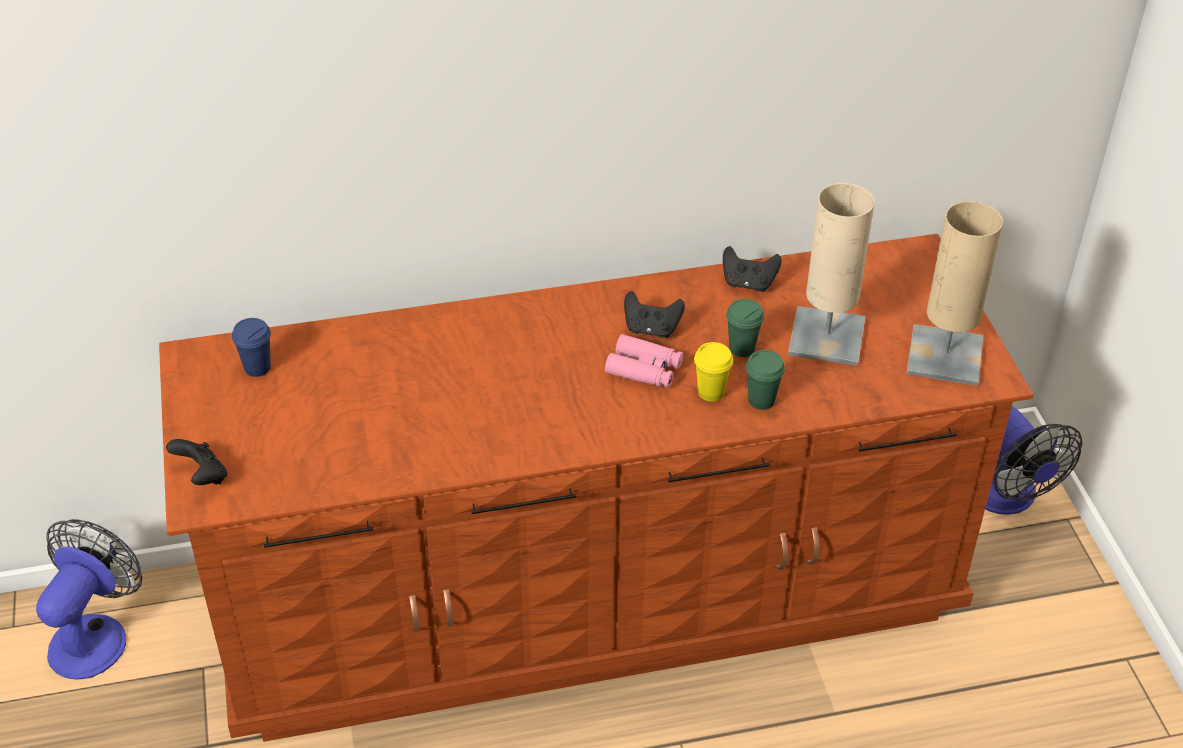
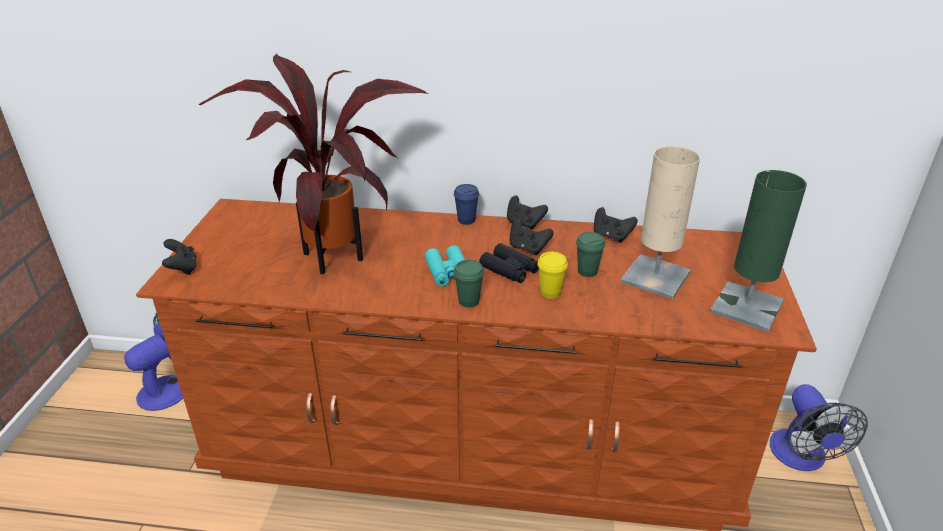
camera: 20 degrees right, 10 degrees down
(257, 368) = (263, 220): blue cup -> blue cup (466, 220)
(397, 399) = (334, 253): none -> potted plant
(568, 393) = (448, 272): none -> turquoise binoculars
(627, 288) = (524, 224): none -> black game controller
(644, 369) = (509, 269): pink binoculars -> black binoculars
(761, 400) = (586, 305): green cup -> green cup (468, 301)
(944, 356) = (746, 307): beige table lamp -> green table lamp

